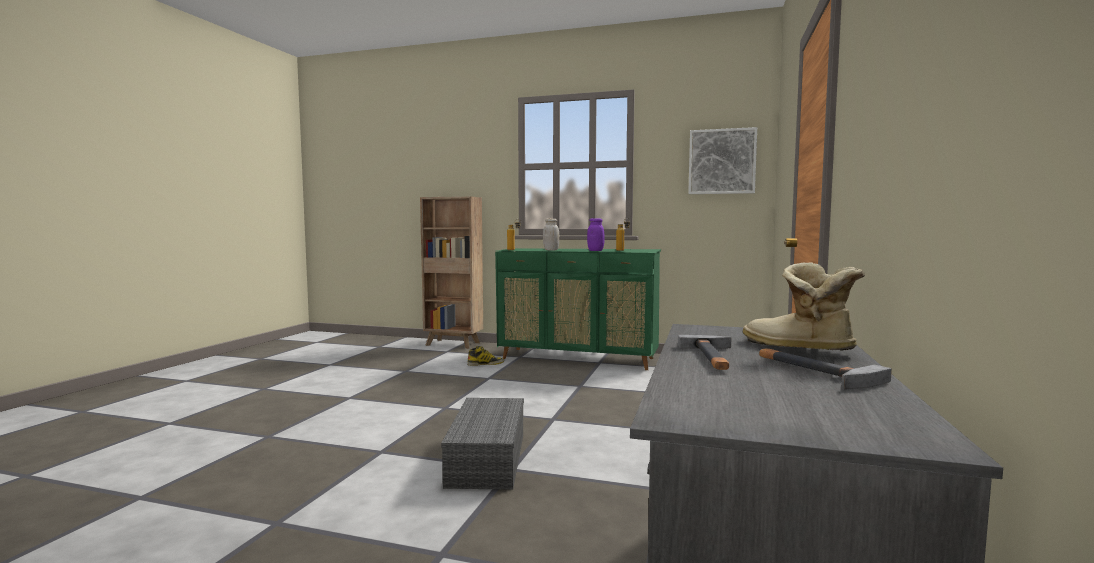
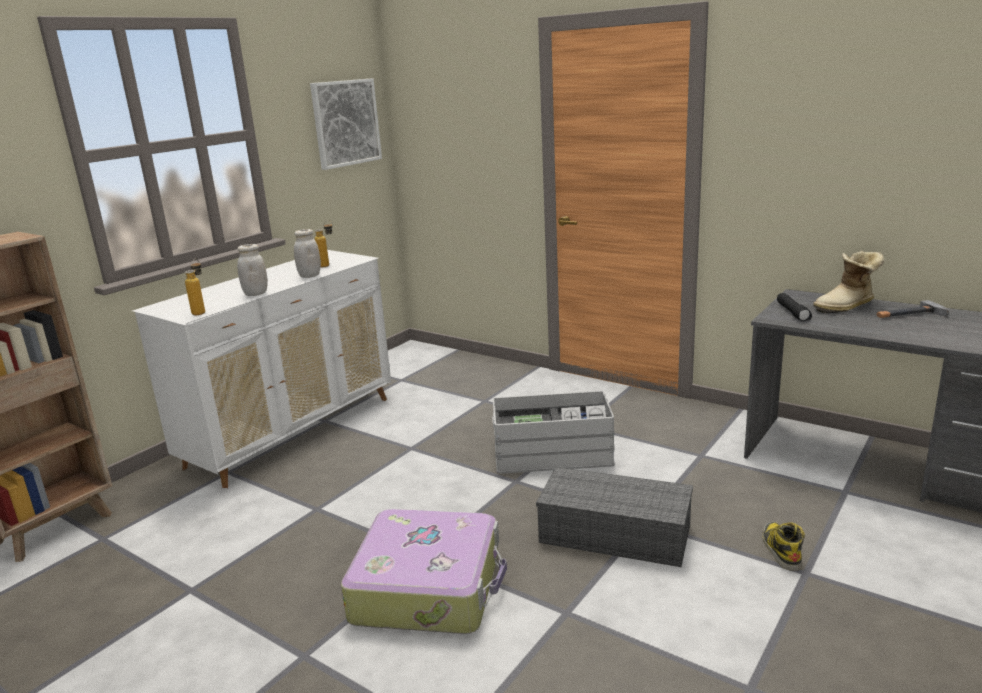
camera: 70 degrees left, 15 degrees up
(410, 413) = (429, 587): none -> suitcase
(485, 364) = (237, 505): boot -> boot (780, 549)
(577, 359) = (292, 431): green cabinet -> white cabinet
(595, 251) = (309, 275): purple jar -> white jar
(609, 425) = (552, 453): none -> grey storage box
(713, 358) = (881, 328): hammer -> none
(728, 332) = (793, 313): none -> black flashlight

